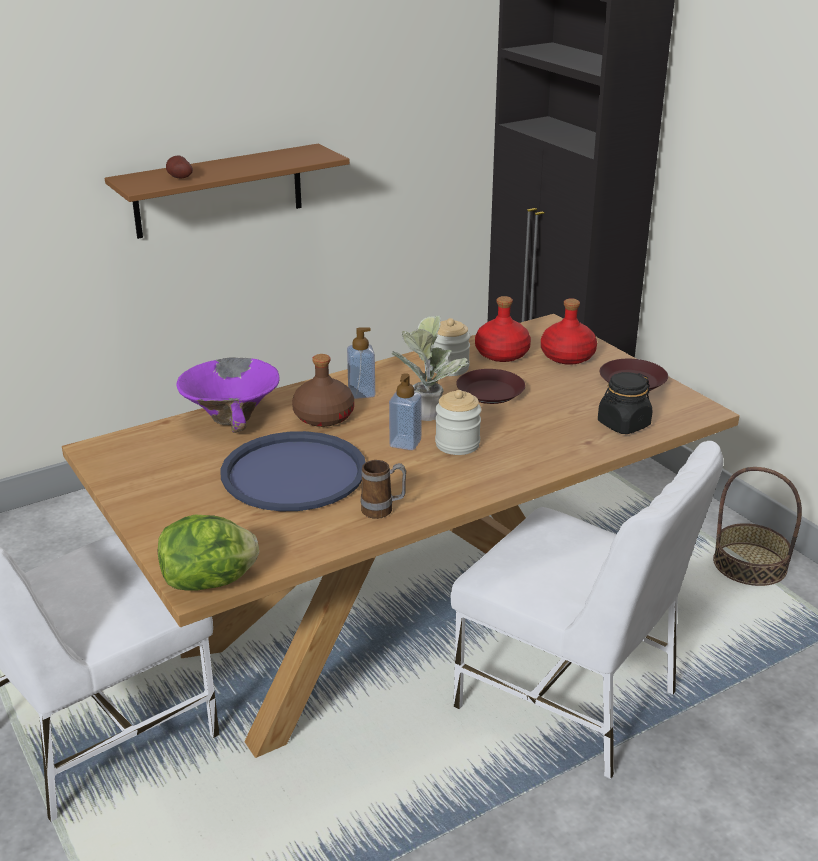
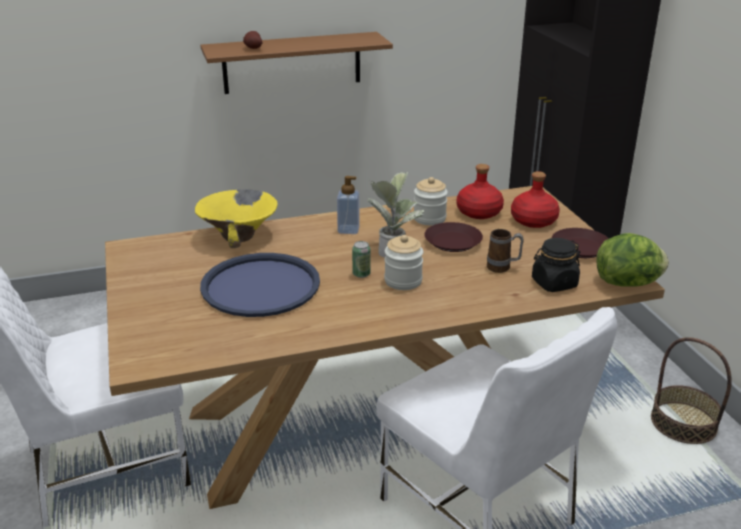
camera: 15 degrees right, 0 degrees up
(210, 582) = (147, 363): lettuce -> lettuce (628, 283)
(232, 417) = (239, 236): purple bowl -> yellow bowl
(323, 416) = (308, 244): brown bottle -> none
(383, 510) = (314, 326): mug -> mug (503, 268)
(405, 443) = (361, 274): soap dispenser -> can

